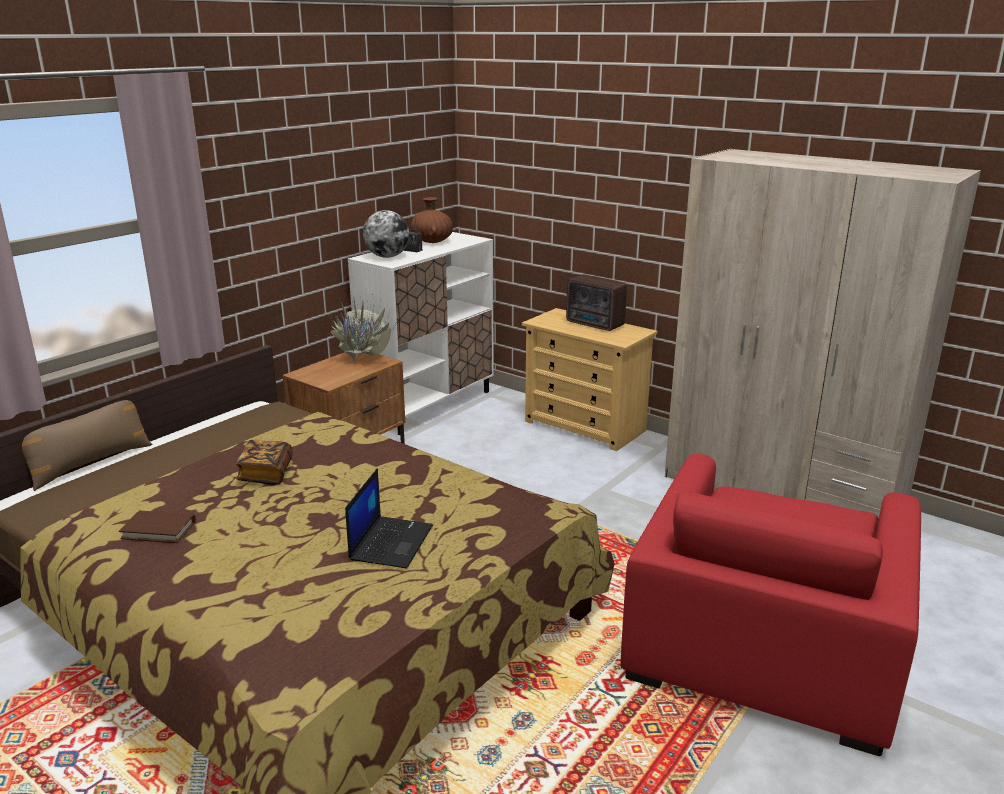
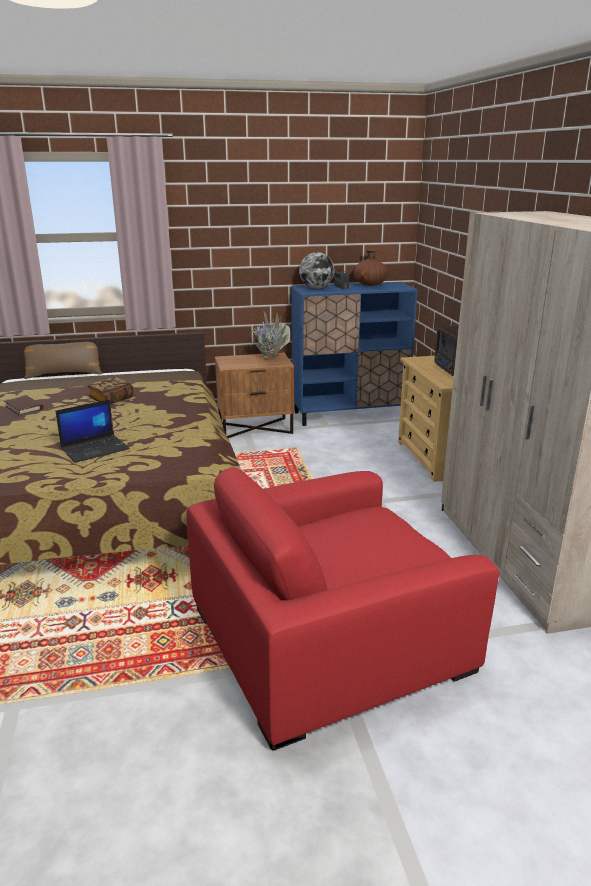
camera: 40 degrees right, 0 degrees up
(429, 406) = (349, 415): white cabinet -> blue cabinet

